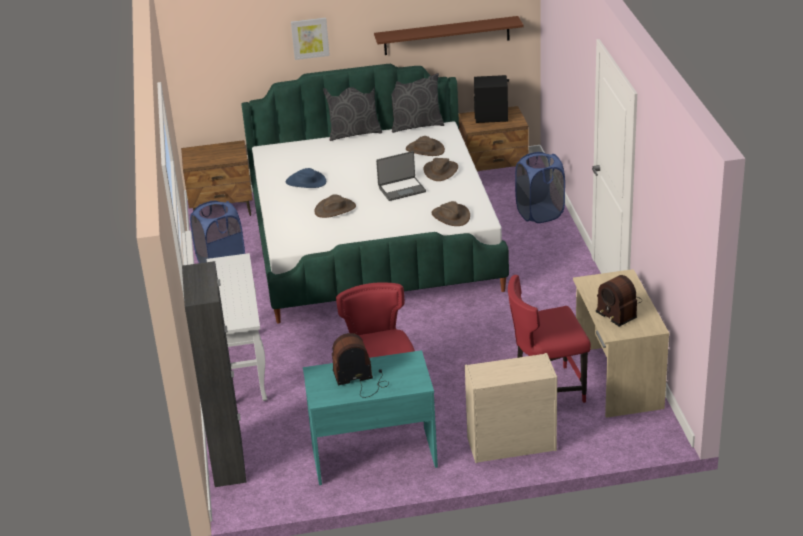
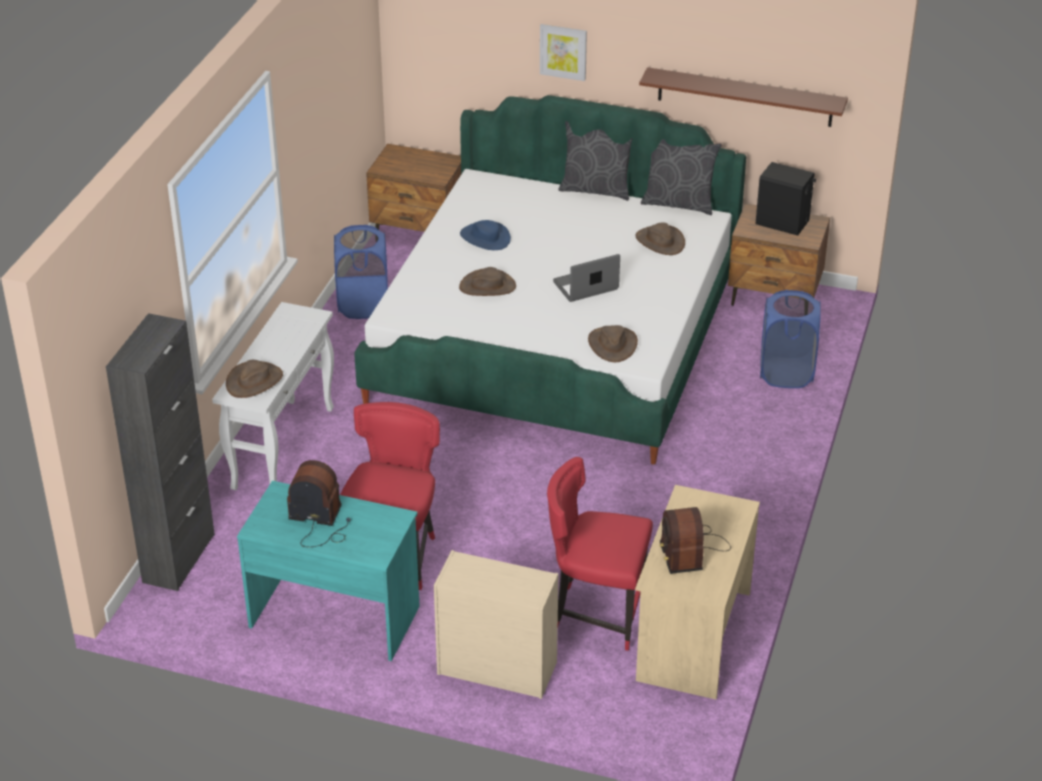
camera: 25 degrees right, 5 degrees up
(401, 189) = (586, 286): laptop -> laptop turned 150 degrees clockwise
(440, 171) = (653, 277): brown hat -> brown hat (254, 381)

